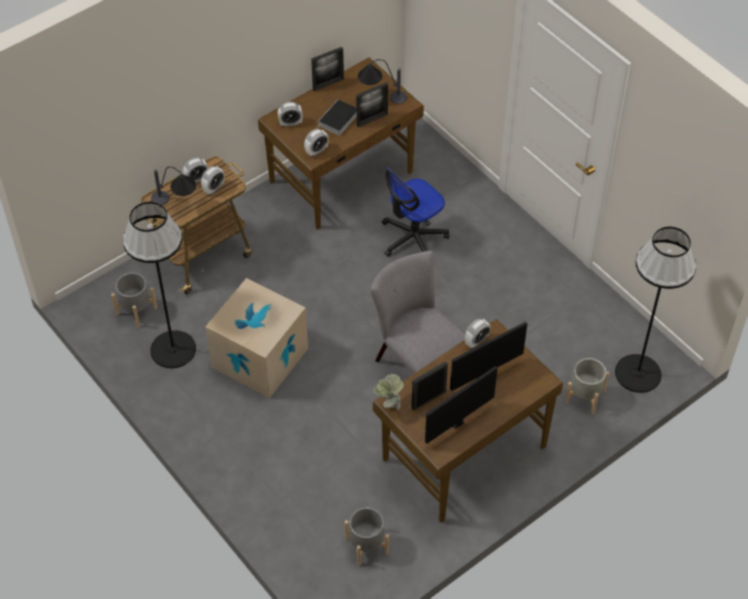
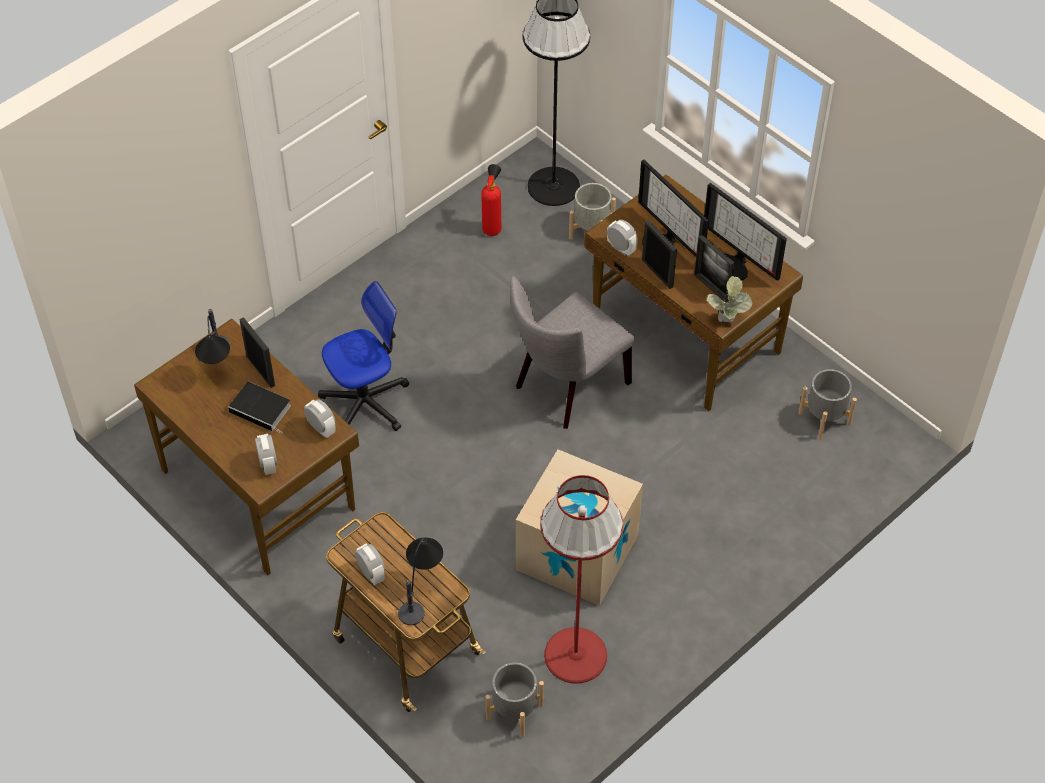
camera: 95 degrees left, 0 degrees up
(173, 349) = (576, 655): black floor lamp -> red floor lamp
(213, 188) = (387, 550): alarm clock -> none
(328, 84) = (189, 426): picture frame -> picture frame (657, 273)
(413, 238) = (366, 402): office chair -> office chair turned 75 degrees counterclockwise
(589, 327) = (492, 227): none -> fire extinguisher

